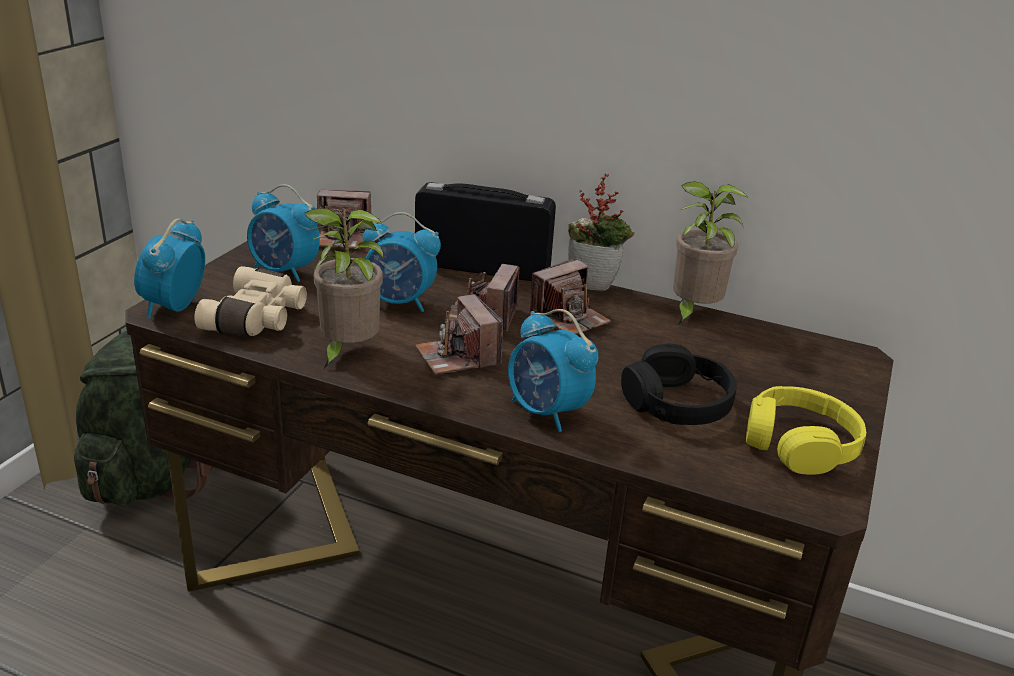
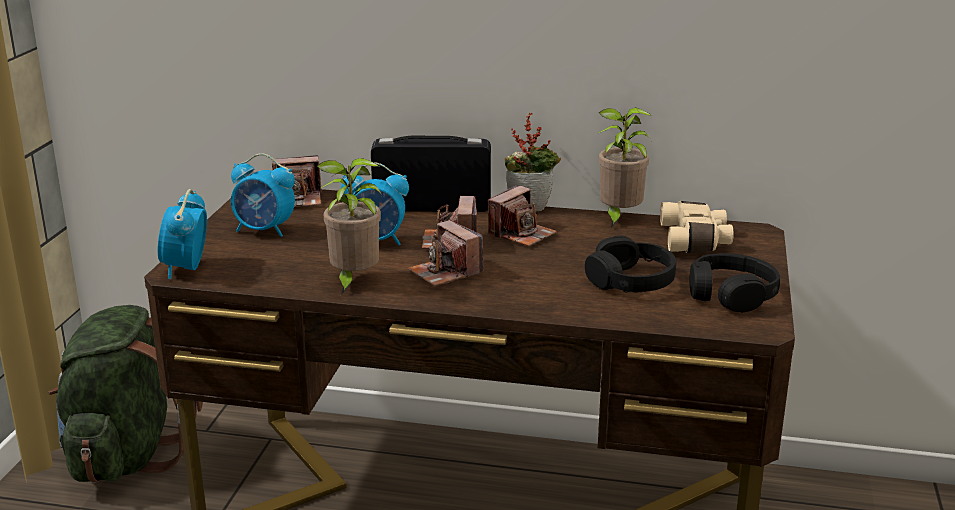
camera: 10 degrees left, 5 degrees down
(258, 319) = (264, 267): beige binoculars -> beige binoculars (696, 240)
(547, 412) = (533, 300): alarm clock -> none
(799, 444) = (731, 294): yellow headphones -> black headphones

